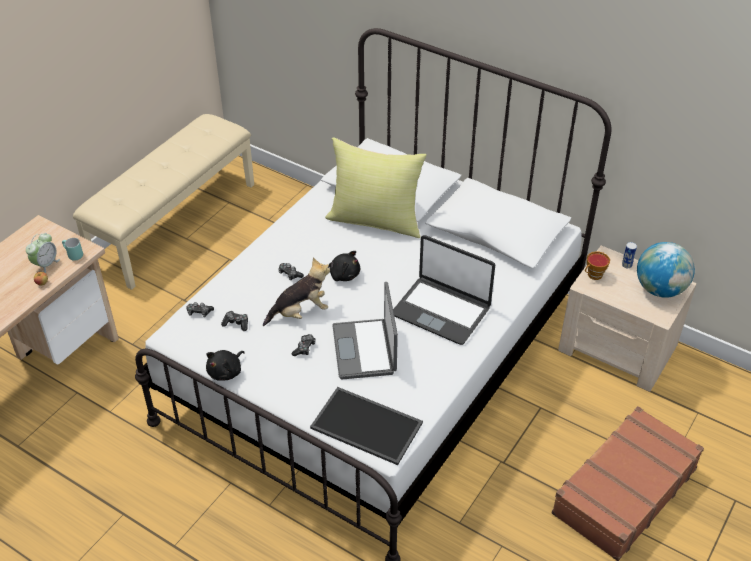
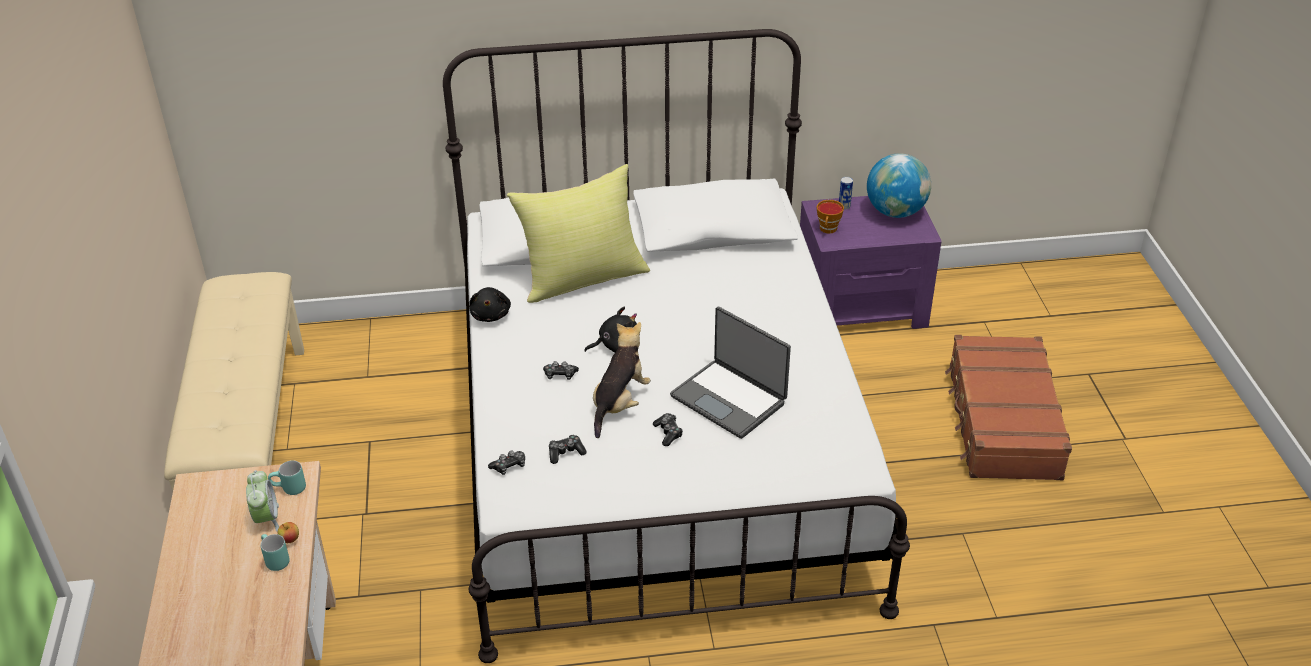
camera: 40 degrees left, 5 degrees down
(23, 289) = (273, 560): none -> turquoise mug
(226, 372) = (617, 503): black plush toy -> black plush toy (491, 314)
(368, 425) = (819, 461): tray -> none
(441, 311) = (754, 324): laptop -> none
(618, 348) = (862, 306): beige nightstand -> purple nightstand

